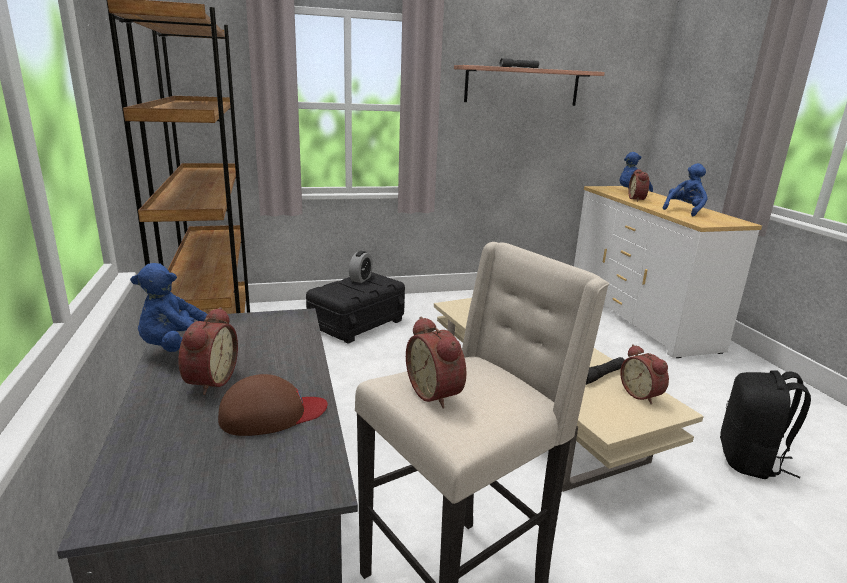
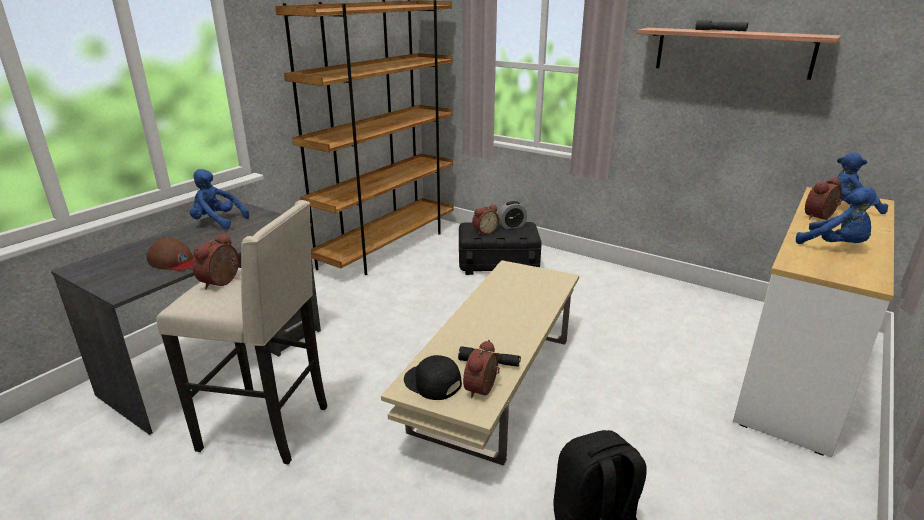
camera: 50 degrees right, 5 degrees up
(208, 381) = (192, 239): alarm clock -> alarm clock (484, 231)
(610, 411) = (432, 383): none -> black cap
(684, 210) = (835, 246): blue plush toy -> blue plush toy turned 45 degrees clockwise

